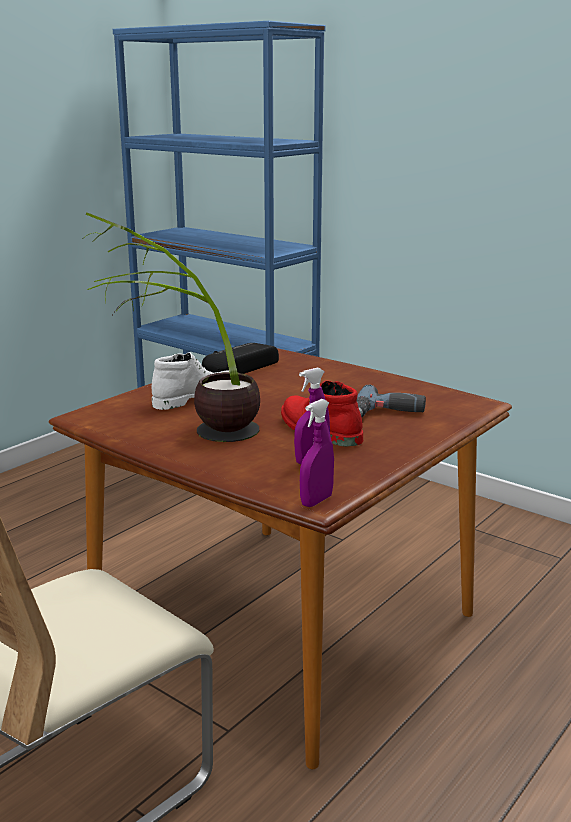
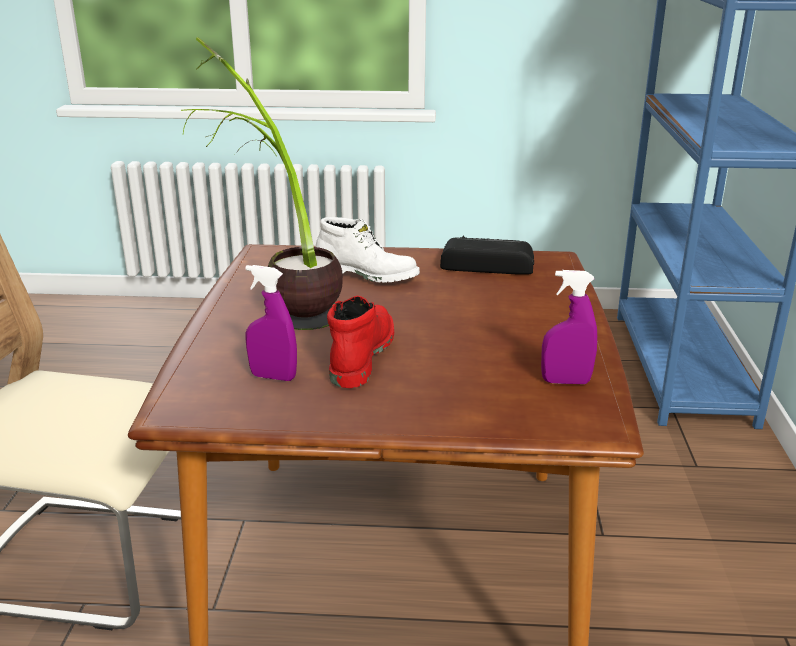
camera: 55 degrees right, 5 degrees up
(316, 501) = (171, 411): purple spray bottle -> purple spray bottle (565, 381)
(387, 413) = (467, 376): power drill -> none

